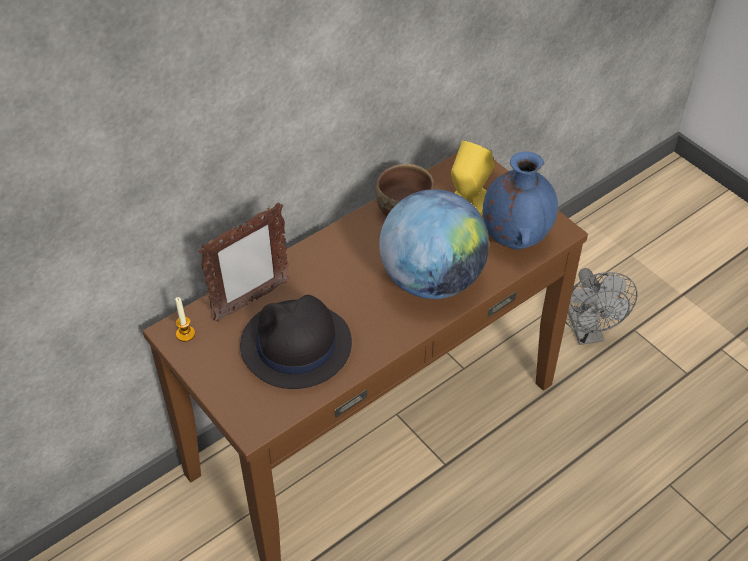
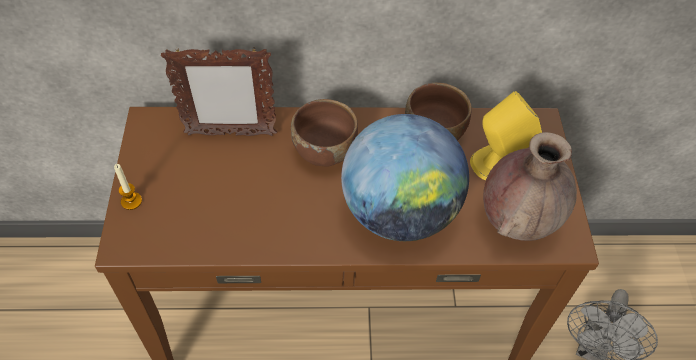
camera: 35 degrees right, 5 degrees up
(185, 334) = (155, 129): candle -> candle (131, 201)
(295, 346) = (226, 196): black hat -> none
(336, 270) = (324, 150): none -> brown bowl
(515, 238) = (516, 221): blue vase -> brown vase

